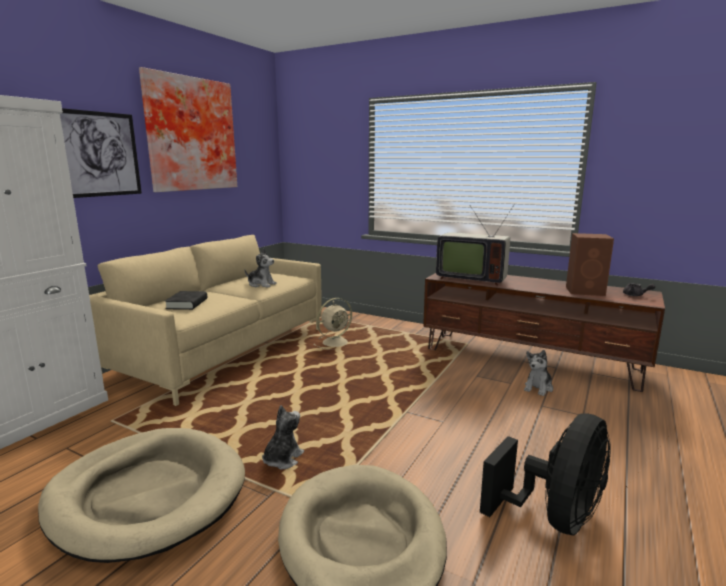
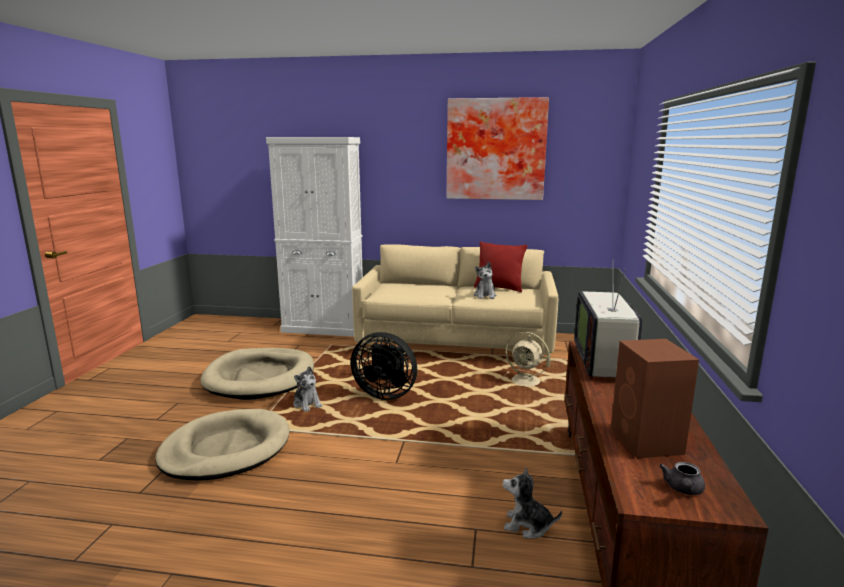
camera: 70 degrees right, 0 degrees up
(99, 154) = (408, 167): picture -> none
(187, 304) = (407, 289): black book -> none
(246, 278) = (499, 288): none -> red pillow
(282, 459) = (307, 404): plush toy -> plush toy turned 45 degrees clockwise
(554, 517) = (258, 536): black fan -> black fan (385, 393)

